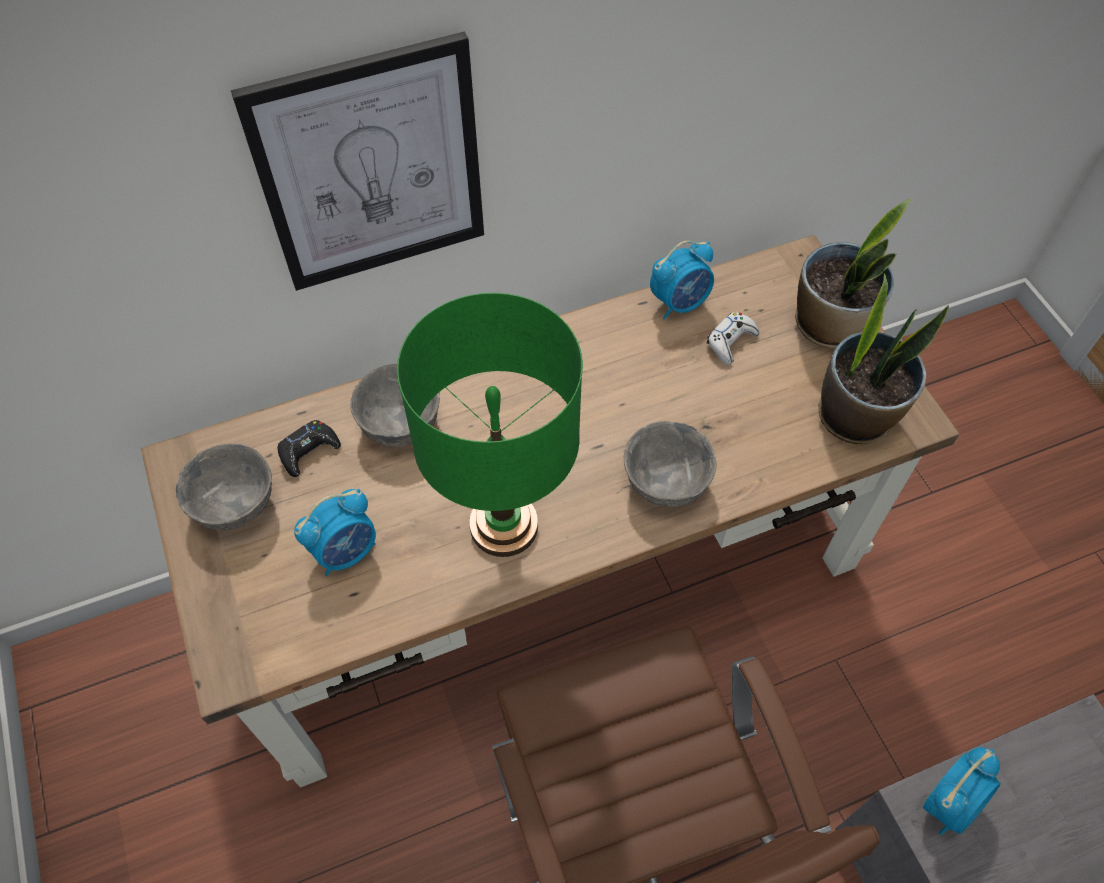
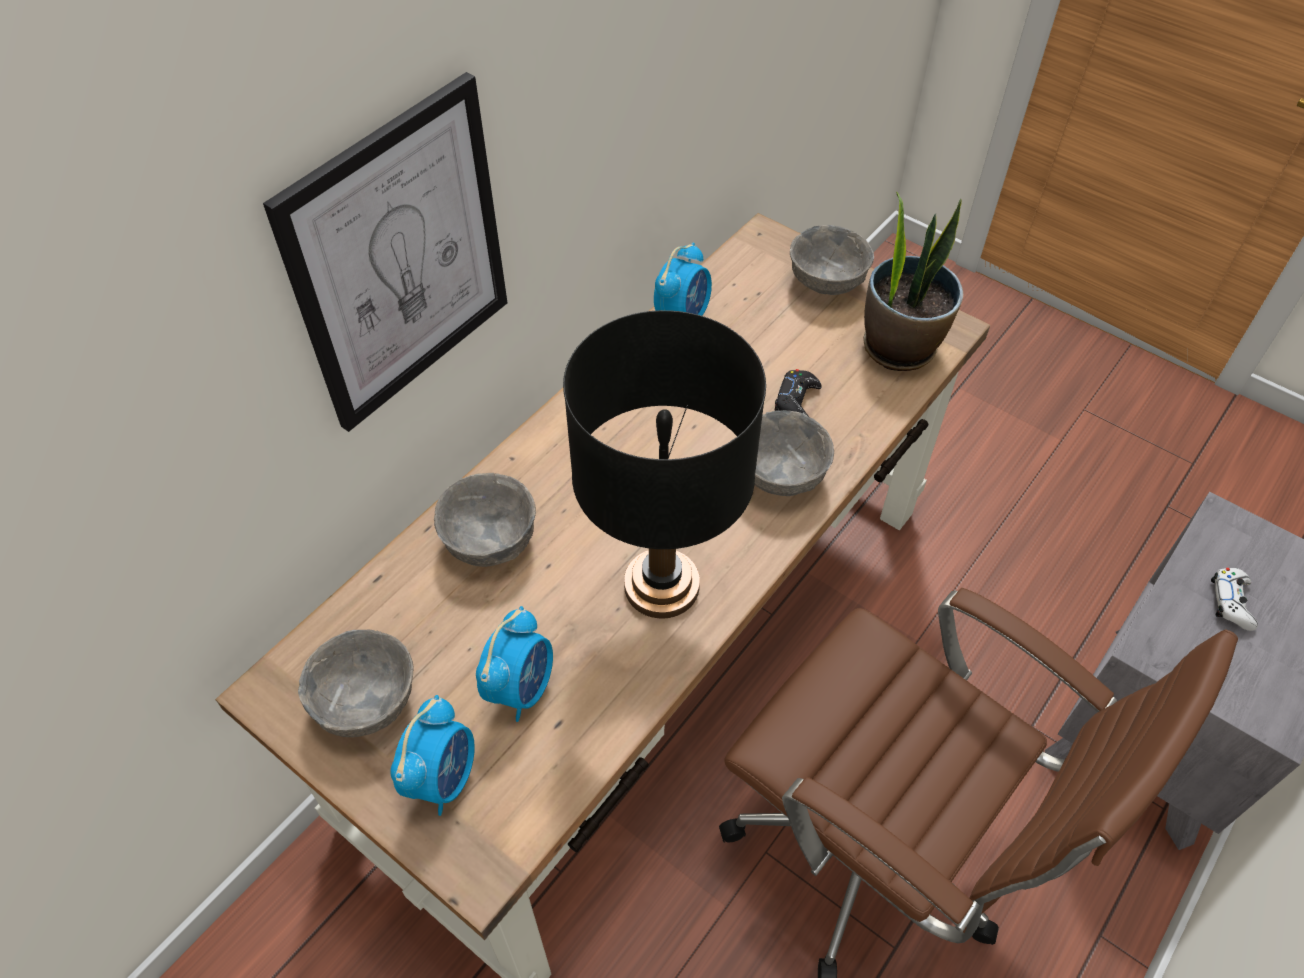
camera: 30 degrees left, 5 degrees down
(308, 451) = (412, 612): black game controller -> black game controller (796, 402)
(504, 526) = (662, 586): green table lamp -> black table lamp
(730, 342) = (752, 331): white game controller -> white game controller (1231, 602)
(830, 325) = (825, 281): potted plant -> grey bowl
(949, 803) = (1170, 635): alarm clock -> alarm clock (442, 777)

